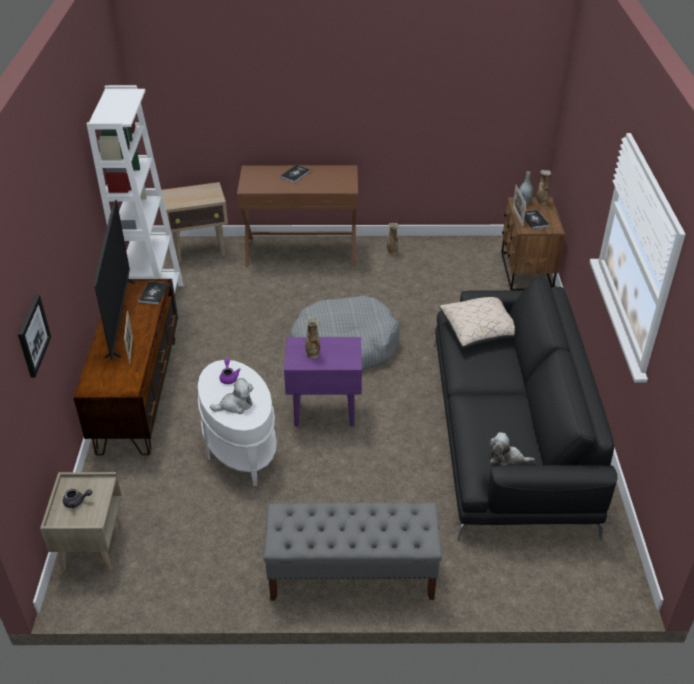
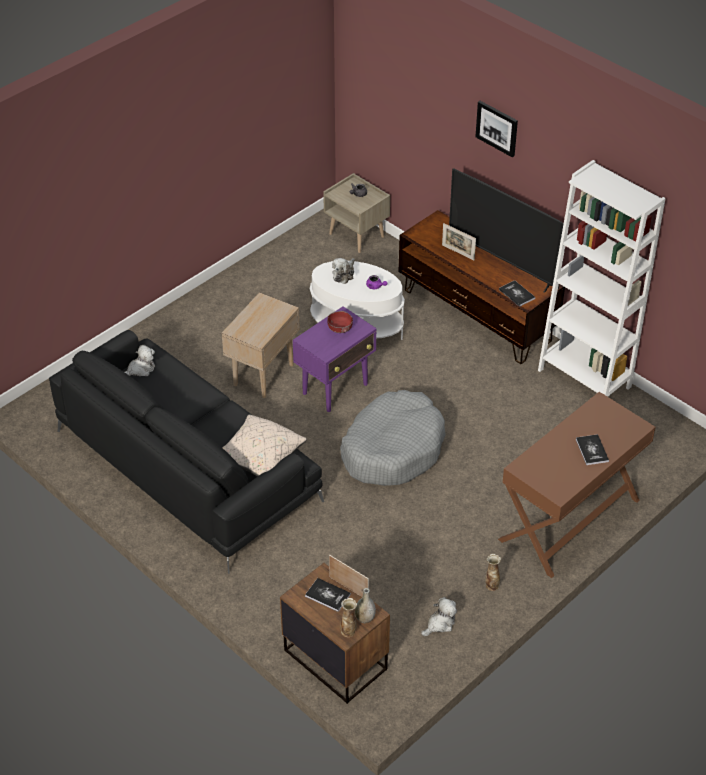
camera: 135 degrees right, 5 degrees up
(32, 335) = (419, 119): picture -> picture (497, 128)
(200, 250) = (651, 452): beige side table -> beige side table (263, 375)
(313, 354) = (340, 328): vase -> red bowl
(351, 575) = (195, 313): grey bench -> none
(445, 254) = (440, 623): none -> plush toy

